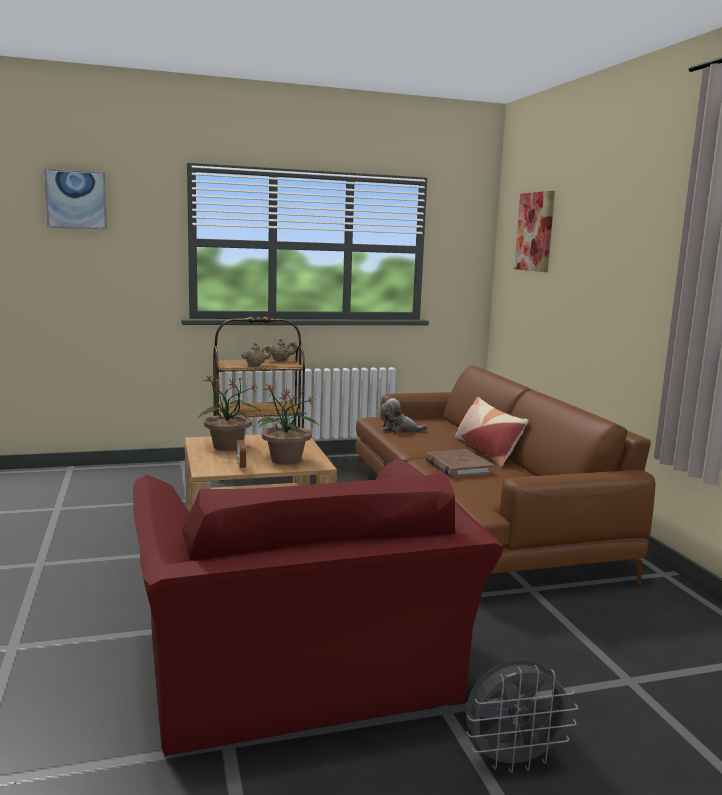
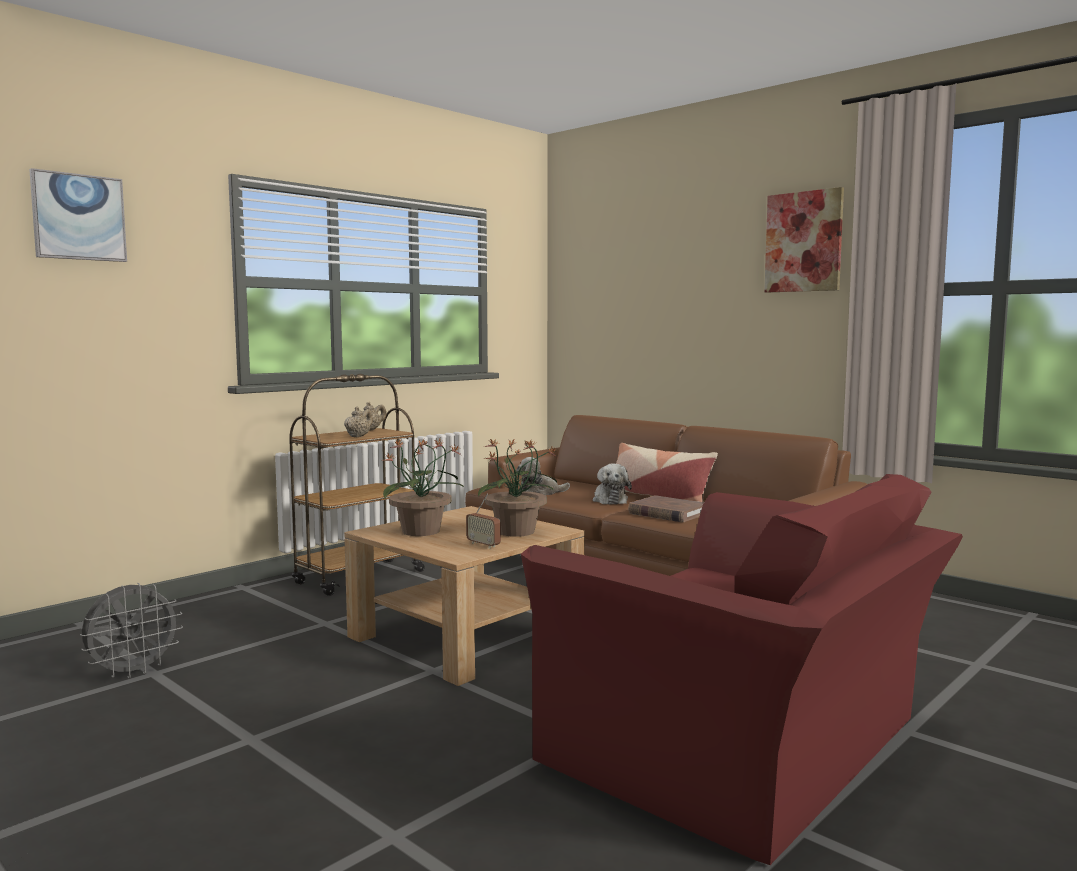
camera: 30 degrees left, 5 degrees down
(440, 446) = (609, 500): none -> plush toy
(513, 760) = (1013, 748): grey fan -> grey fan (133, 672)
(535, 232) = (616, 267): picture -> picture (803, 242)

